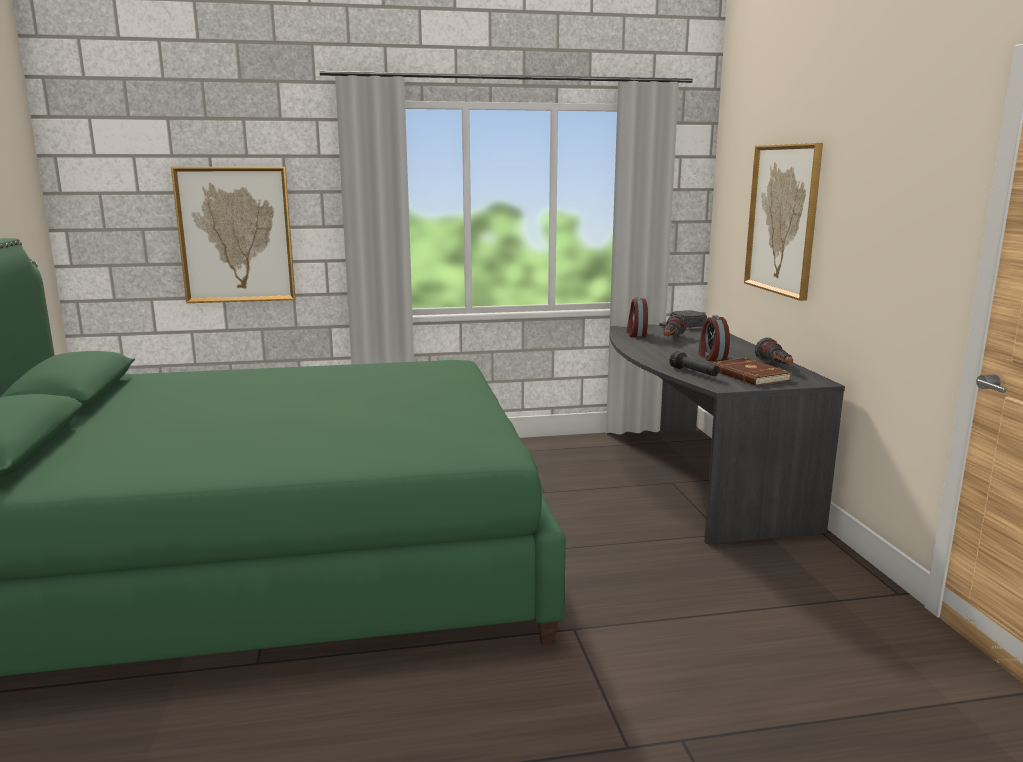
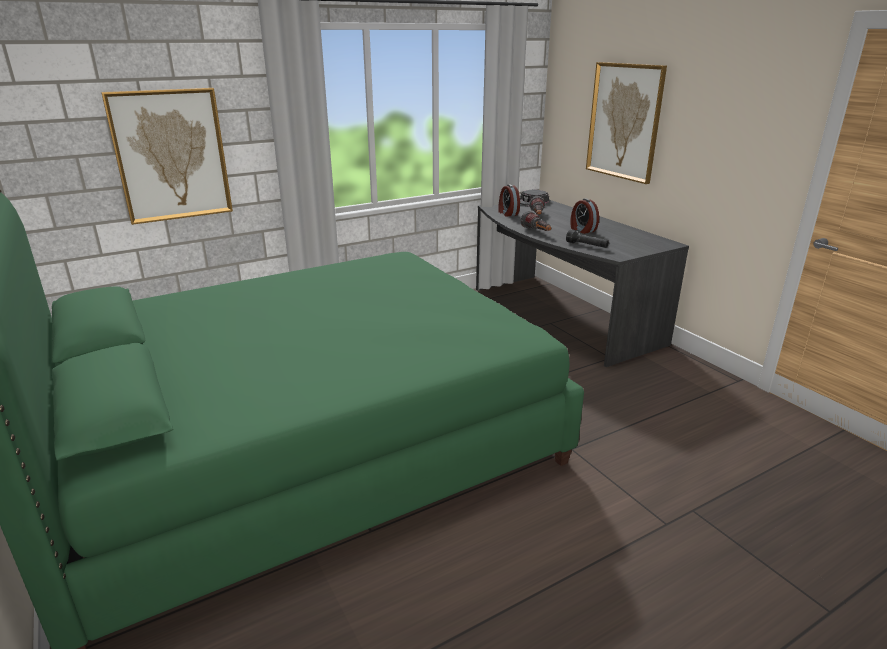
camera: 20 degrees left, 10 degrees up
(749, 375) = (623, 244): brown book -> none
(775, 366) = (631, 234): flashlight -> flashlight (537, 232)

